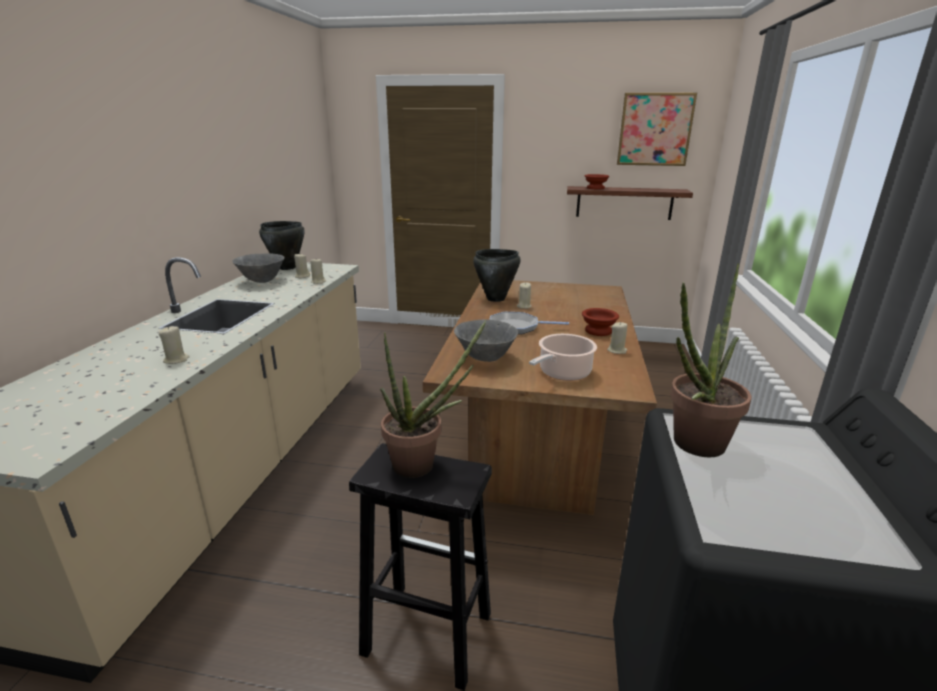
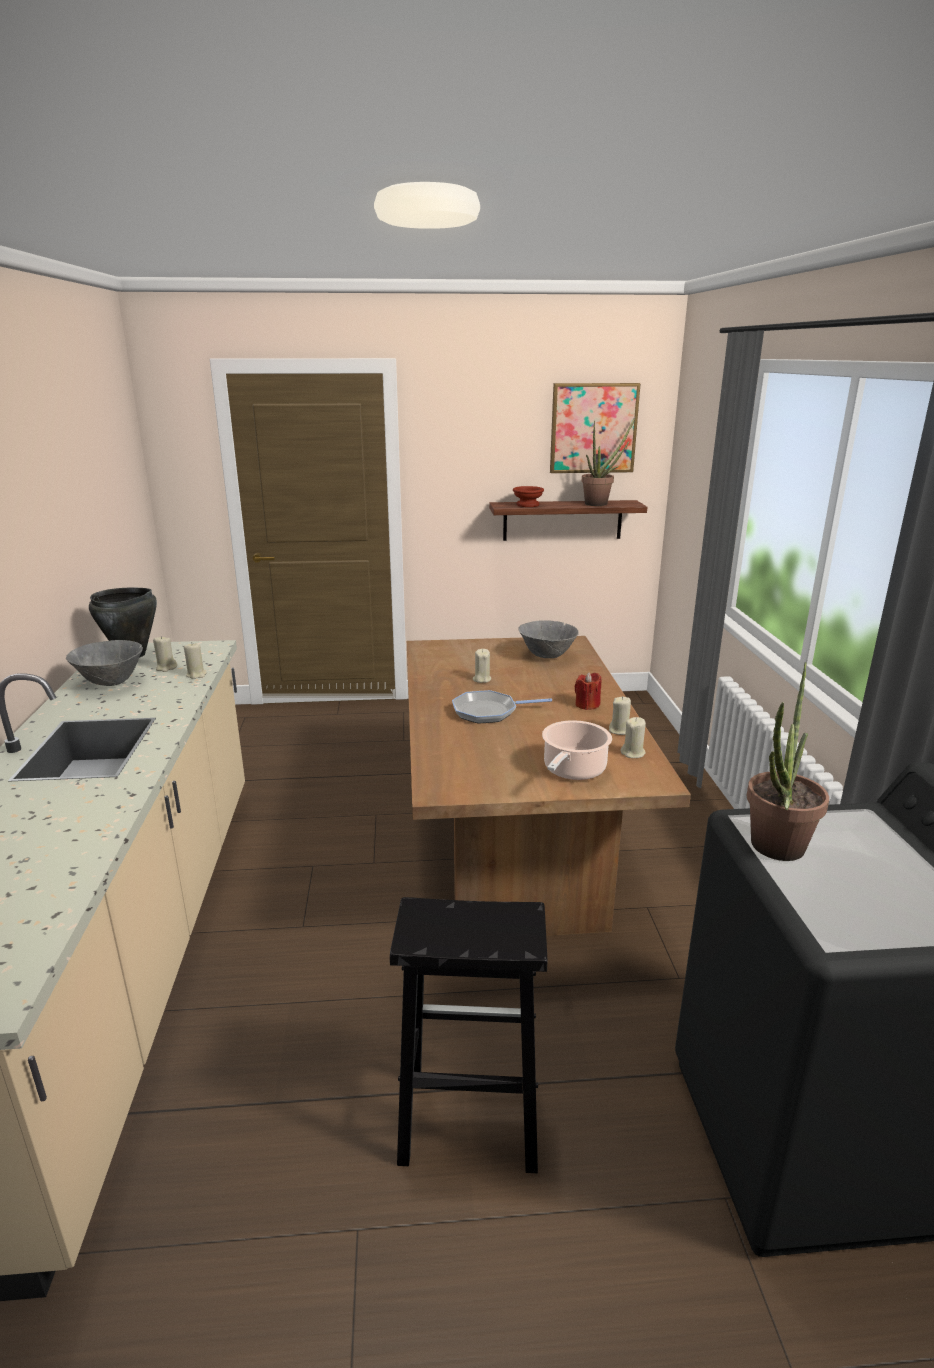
camera: 15 degrees left, 0 degrees up
(176, 360) = (78, 828): beige candle -> beige candle (633, 753)
(422, 464) = (465, 916): potted plant -> potted plant (600, 503)
(485, 358) = (472, 763): grey bowl -> grey bowl (547, 656)
(496, 299) = (441, 672): black cooking pot -> none
(598, 331) = (587, 705): brown bowl -> red candle

